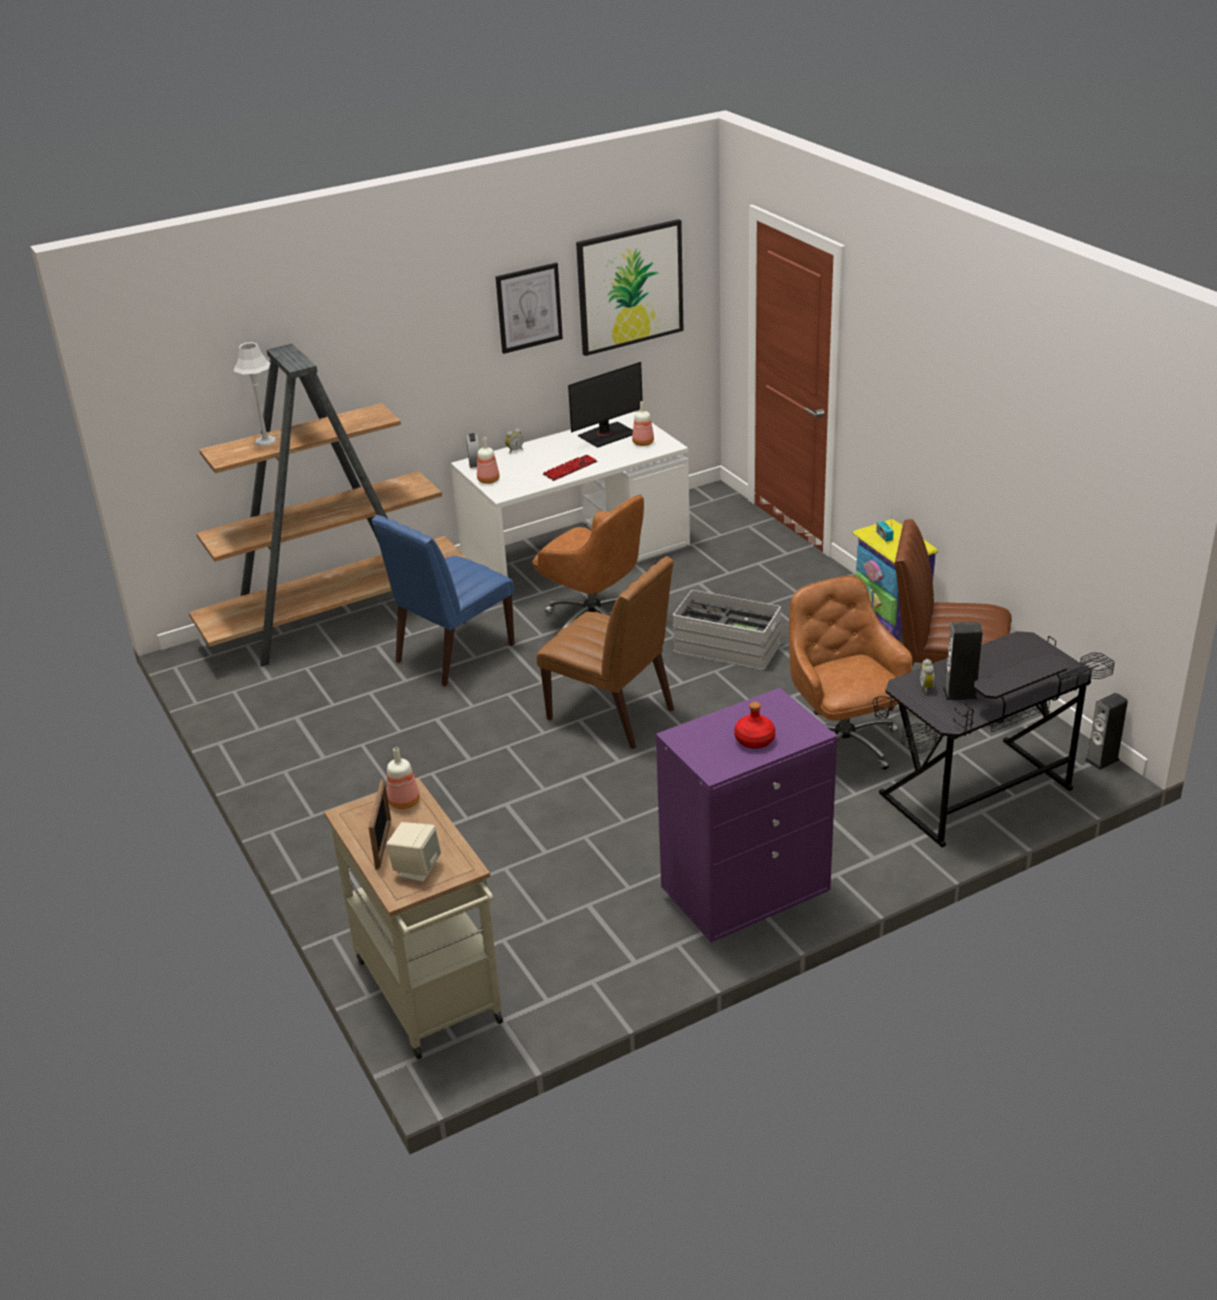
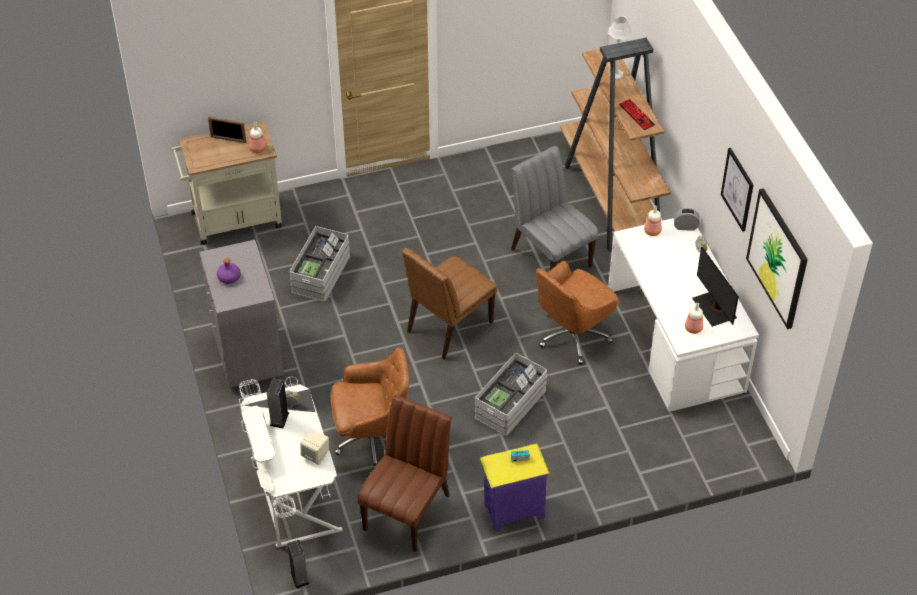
camera: 100 degrees right, 15 degrees up
(416, 869) = (204, 149): beige speaker -> beige speaker (316, 455)
(455, 652) = (551, 258): blue chair -> grey chair
(538, 858) = (320, 273): none -> grey storage box
(570, 469) = (658, 278): keyboard -> keyboard (636, 115)
(744, 899) = (247, 355): purple cabinet -> grey cabinet
(754, 740) = (229, 277): red bottle -> purple bottle
(979, 794) = (292, 495): black desk -> white desk

